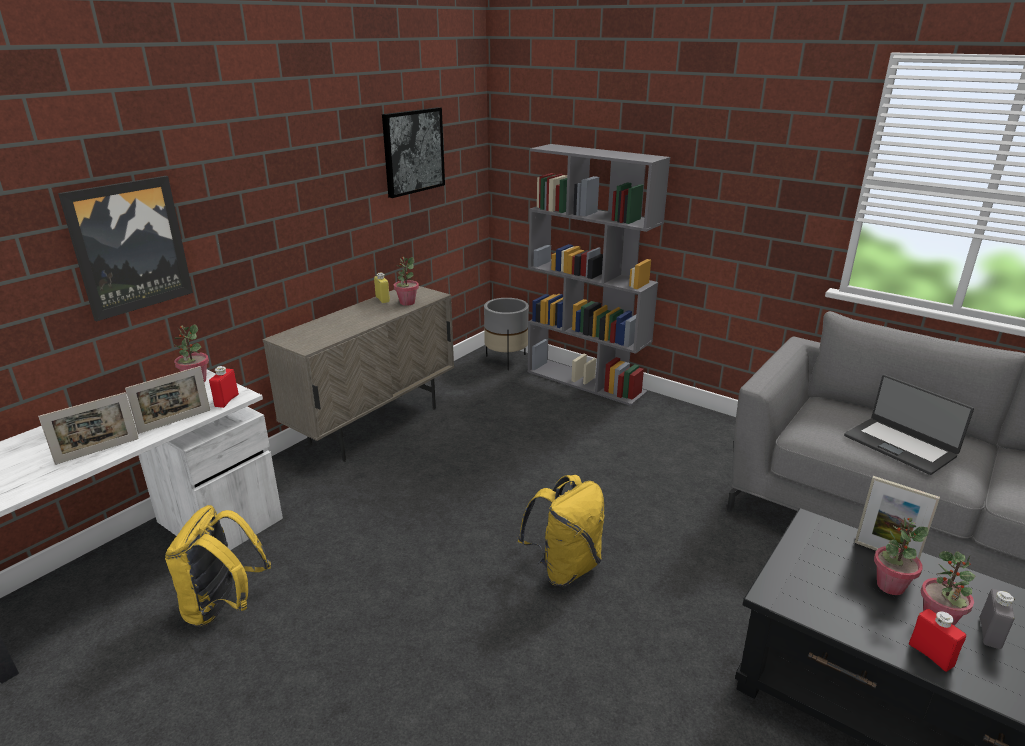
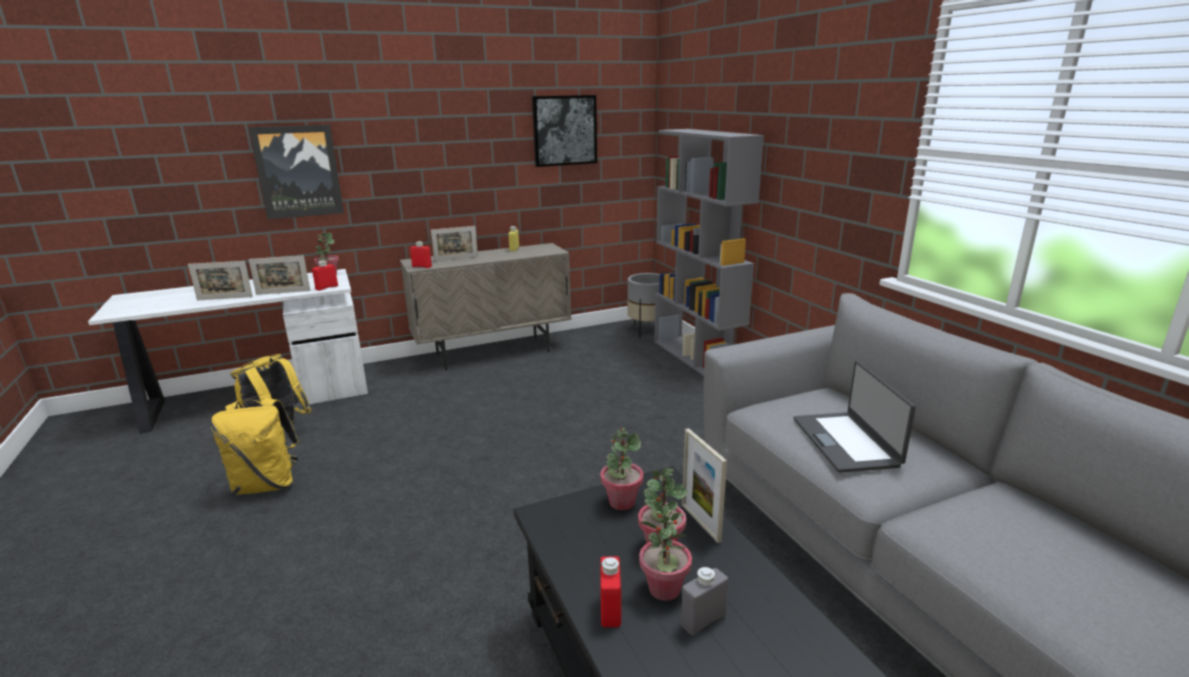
camera: 30 degrees right, 5 degrees down
(311, 344) = (422, 266): none -> red bottle
(335, 325) = (456, 258): none -> picture frame
(407, 303) = (527, 253): potted plant -> potted plant (621, 502)
(564, 567) = (508, 480): yellow backpack -> yellow backpack (267, 485)

